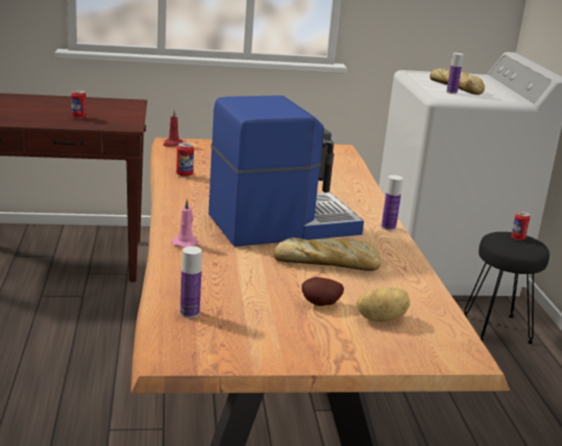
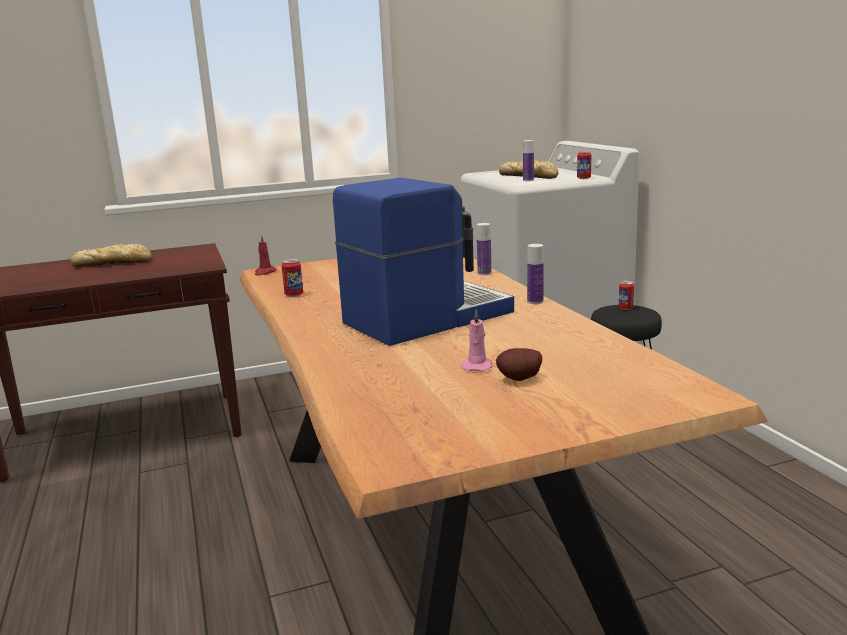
camera: 10 degrees left, 5 degrees down
(79, 117) = (149, 267): can -> can (583, 178)
(186, 243) = (334, 352): pink candle -> pink candle (477, 366)
(189, 313) = (382, 416): bottle -> bottle (484, 273)
(328, 263) = (499, 342): bread -> bread (114, 263)
(380, 318) = (592, 379): potato -> none

